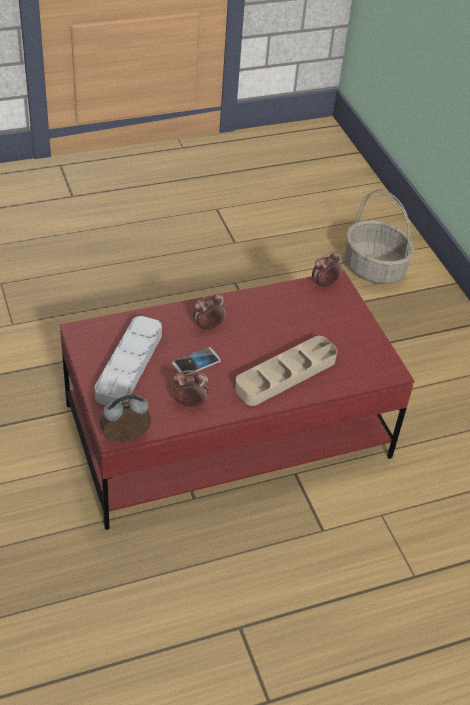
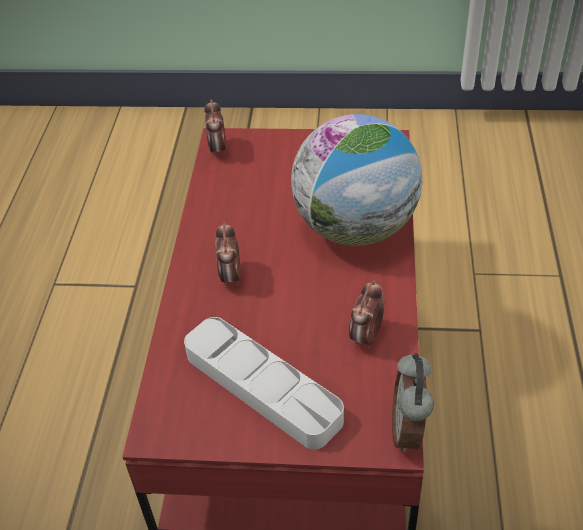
camera: 60 degrees left, 0 degrees up
(196, 362) = (293, 308): phone -> none
(285, 375) = (355, 228): beige tray -> globe
(375, 268) = (122, 156): basket -> none

